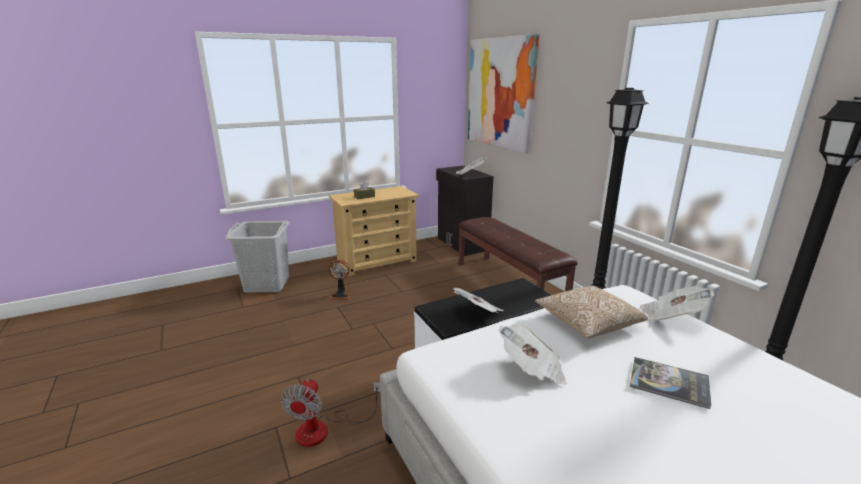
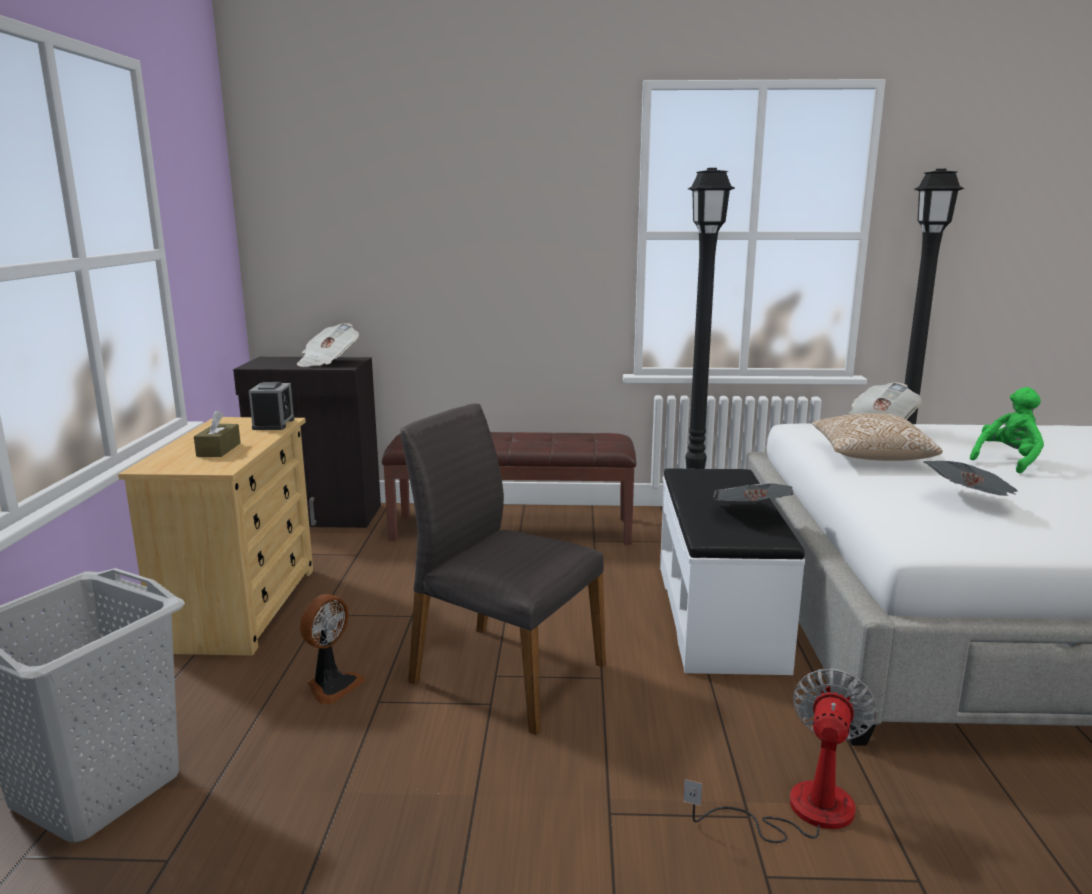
camera: 60 degrees left, 5 degrees down
(324, 429) = (799, 810): fan -> fan turned 105 degrees counterclockwise
(376, 324) = (504, 673): none -> grey chair
(403, 193) = (273, 424): none -> alarm clock
(500, 93) = (360, 196): picture -> none
(669, 382) = (1008, 461): book -> green plush toy

